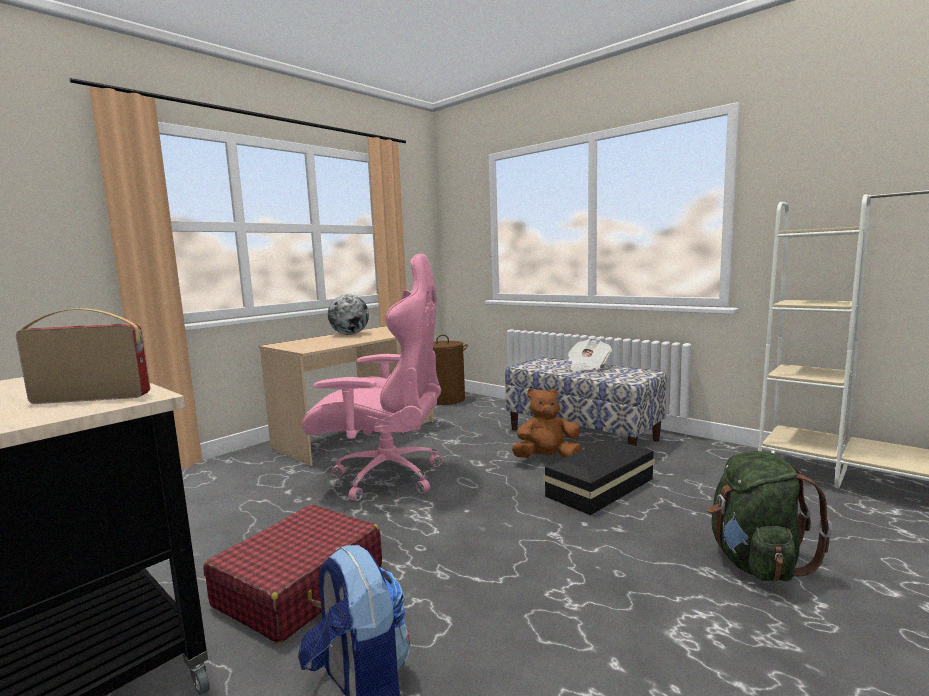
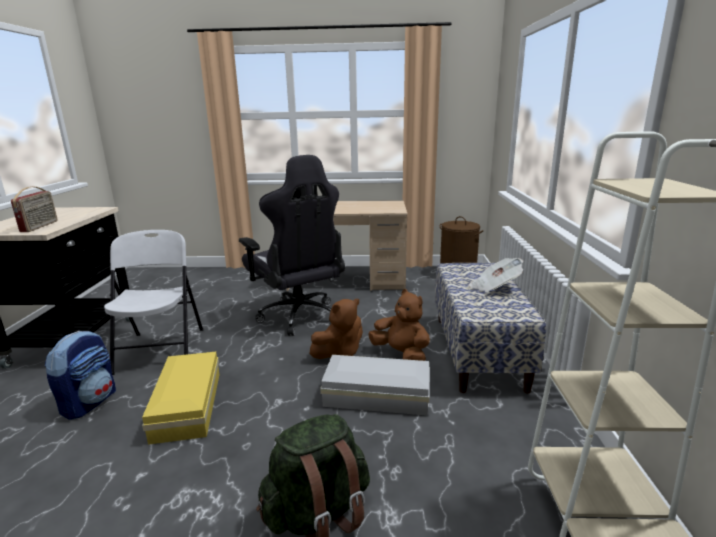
camera: 50 degrees right, 10 degrees up
(92, 398) = (40, 226): radio -> radio turned 45 degrees clockwise
(301, 586) = (161, 350): red suitcase -> white chair
(350, 334) = (355, 203): globe -> none
(381, 477) = (296, 314): pink office chair -> black office chair
(488, 592) = (189, 404): none -> yellow storage box
(503, 480) = (339, 353): none -> brown plush toy
(602, 487) = (378, 396): black storage box -> white storage box

